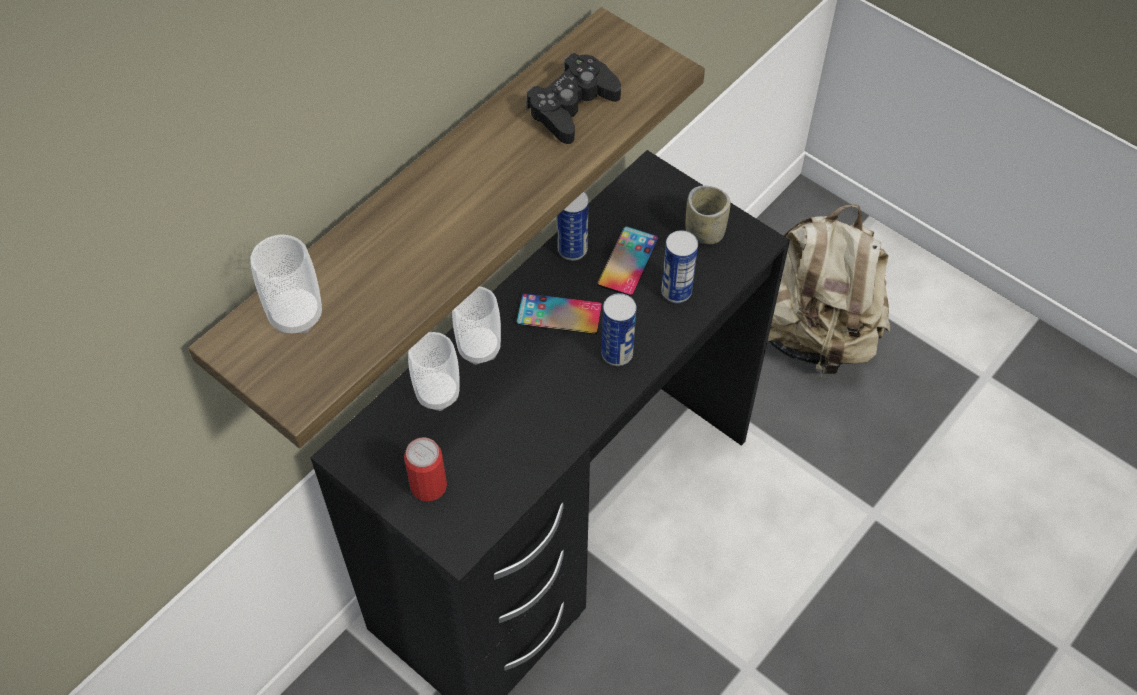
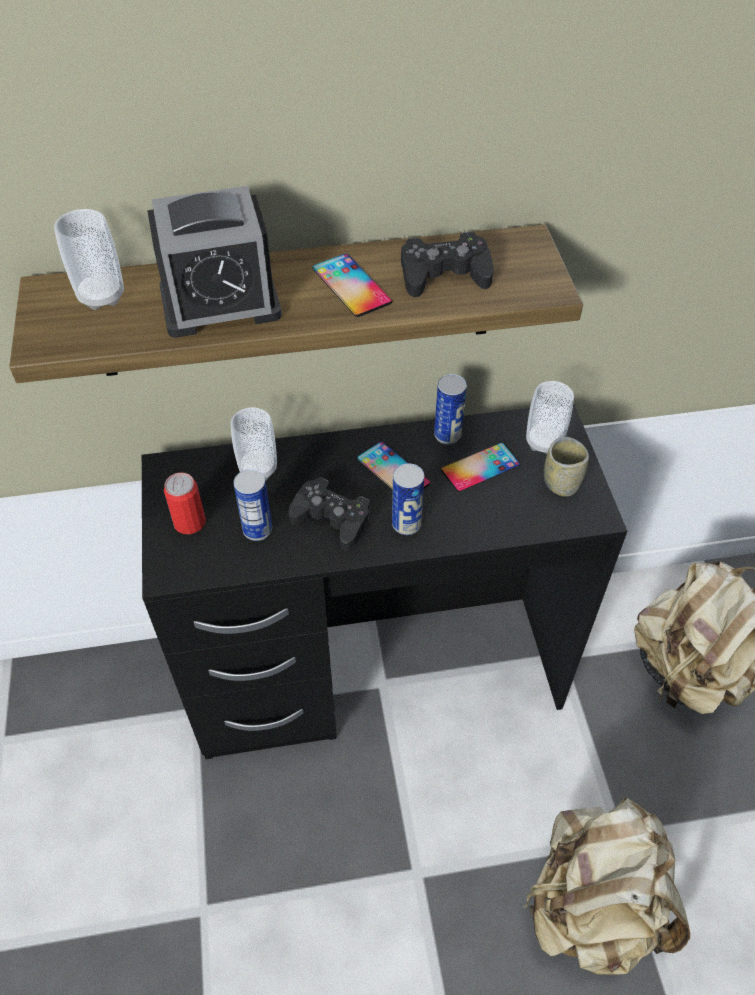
camera: 40 degrees right, 5 degrees down
(414, 252) = (220, 303): none -> alarm clock
(479, 348) = (315, 458): cup -> cup (544, 442)
(507, 164) = (351, 285): none -> phone
(550, 393) = (331, 519): none -> black game controller
(676, 292) = (495, 510): can -> can (257, 530)
(897, 582) = (593, 905): none -> beige backpack

